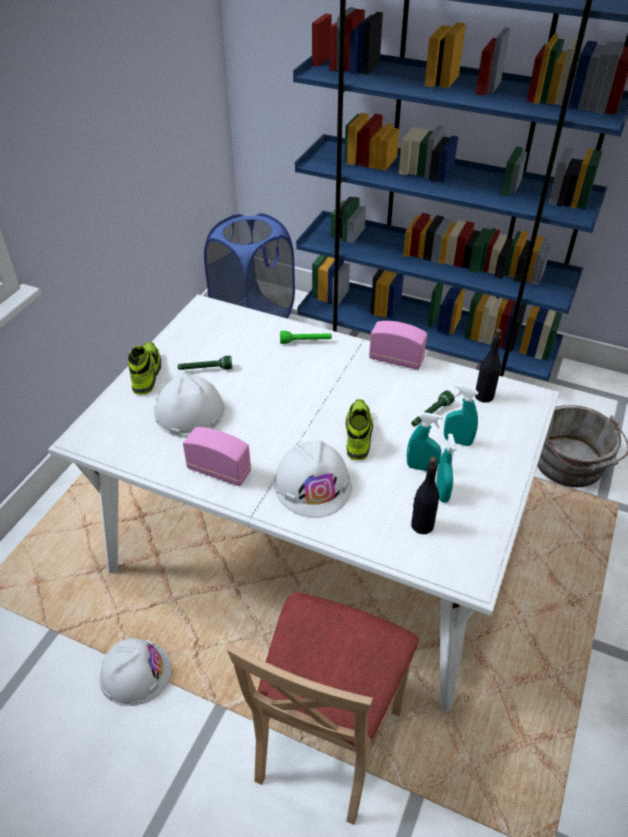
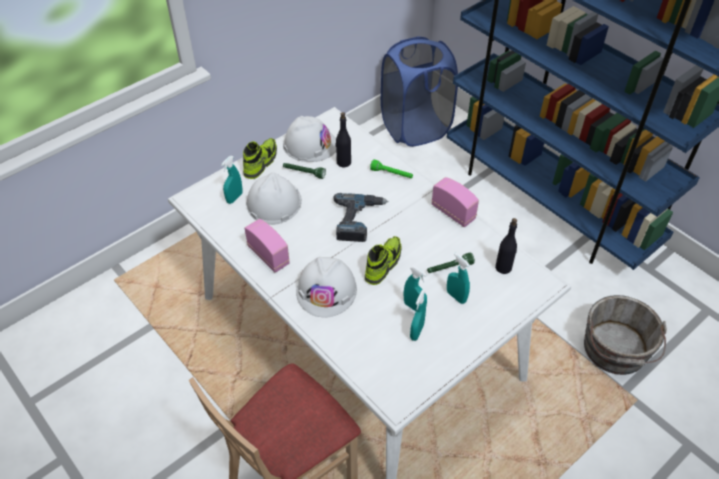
camera: 25 degrees right, 5 degrees up
(136, 673) = (189, 377): white hard hat -> white hard hat (310, 144)
(137, 421) = (234, 198): none -> turquoise spray bottle
(300, 399) = (359, 220): none -> power drill
(422, 525) = (385, 350): black bottle -> black bottle (343, 162)

